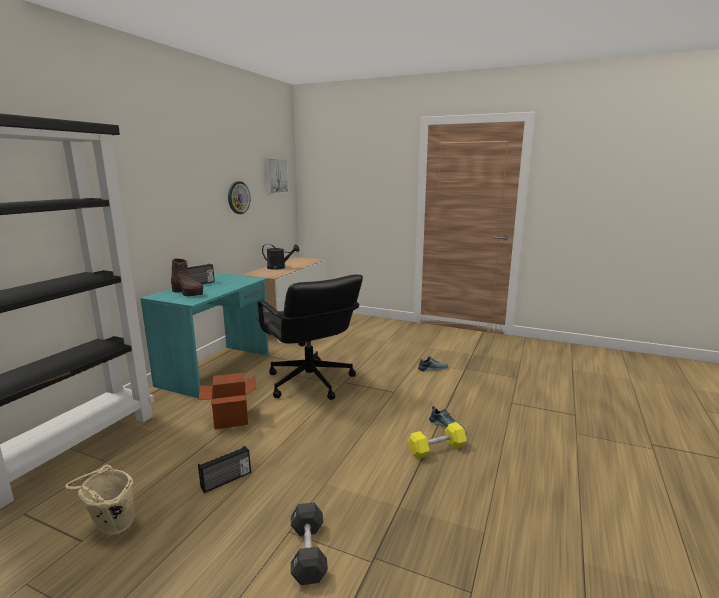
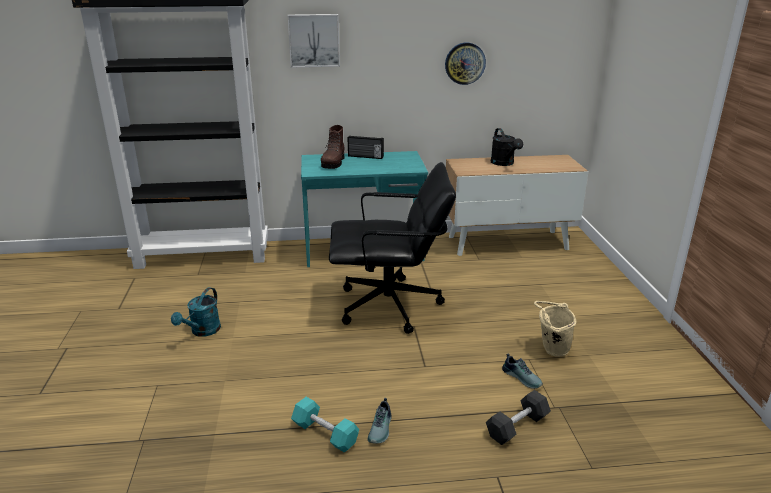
camera: 60 degrees right, 10 degrees up
(111, 528) = (132, 312): beige bucket -> beige bucket (551, 350)
(226, 480) = (202, 331): radio -> turquoise watering can
(231, 419) = (287, 295): cardboard box -> none
(275, 176) = (551, 35): picture -> picture (314, 40)
(308, 552) = (138, 403): black dumbbell -> black dumbbell (517, 426)
(310, 382) = (390, 306): black office chair -> black office chair turned 120 degrees counterclockwise
(436, 449) = (325, 433): yellow dumbbell -> turquoise dumbbell

